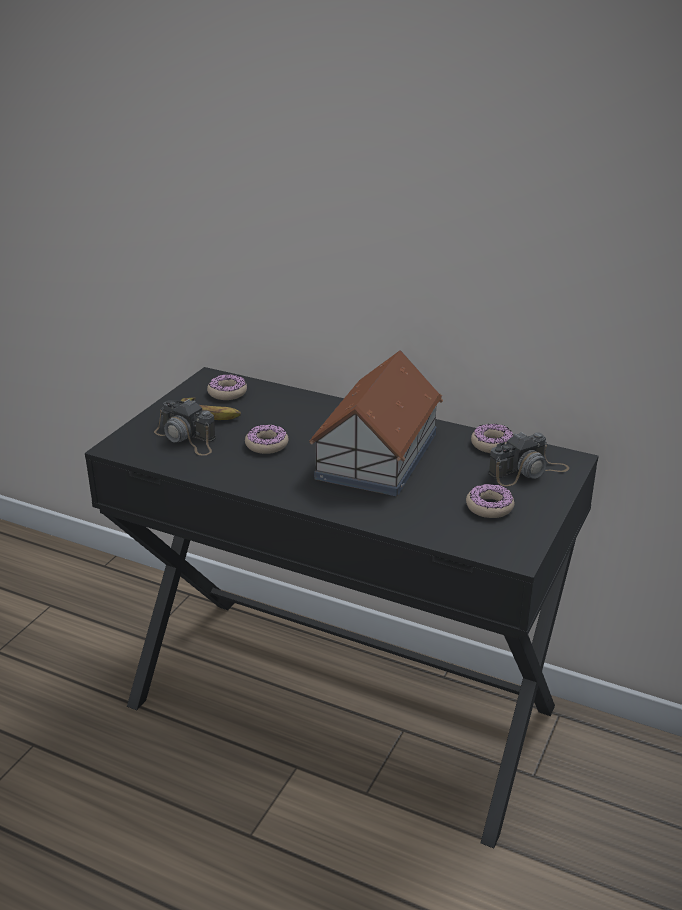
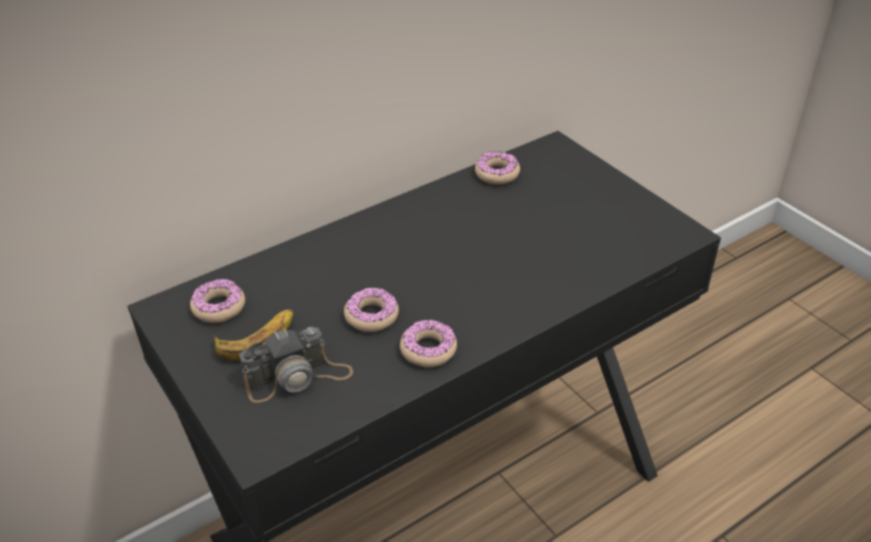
camera: 60 degrees left, 10 degrees up
(376, 456) = (460, 248): toy house -> none
(489, 507) = (601, 217): donut -> donut (428, 349)
(528, 471) = (557, 173): camera -> none

